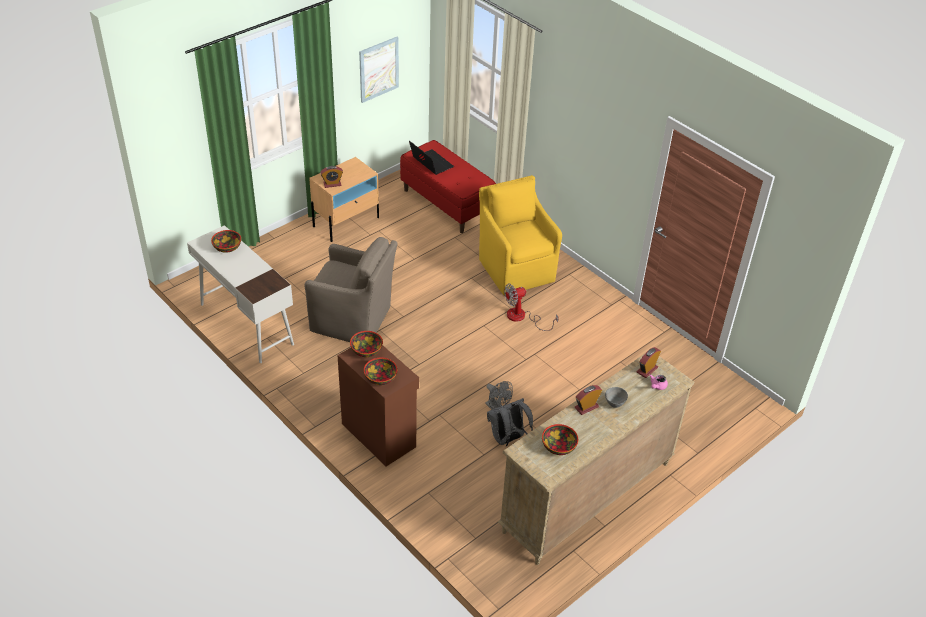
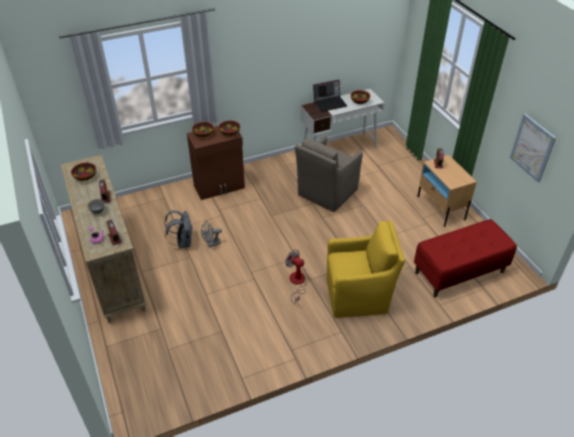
camera: 110 degrees right, 0 degrees up
(430, 163) = (475, 234): laptop -> laptop (330, 103)
(522, 317) = (297, 283): fan -> fan turned 45 degrees counterclockwise

